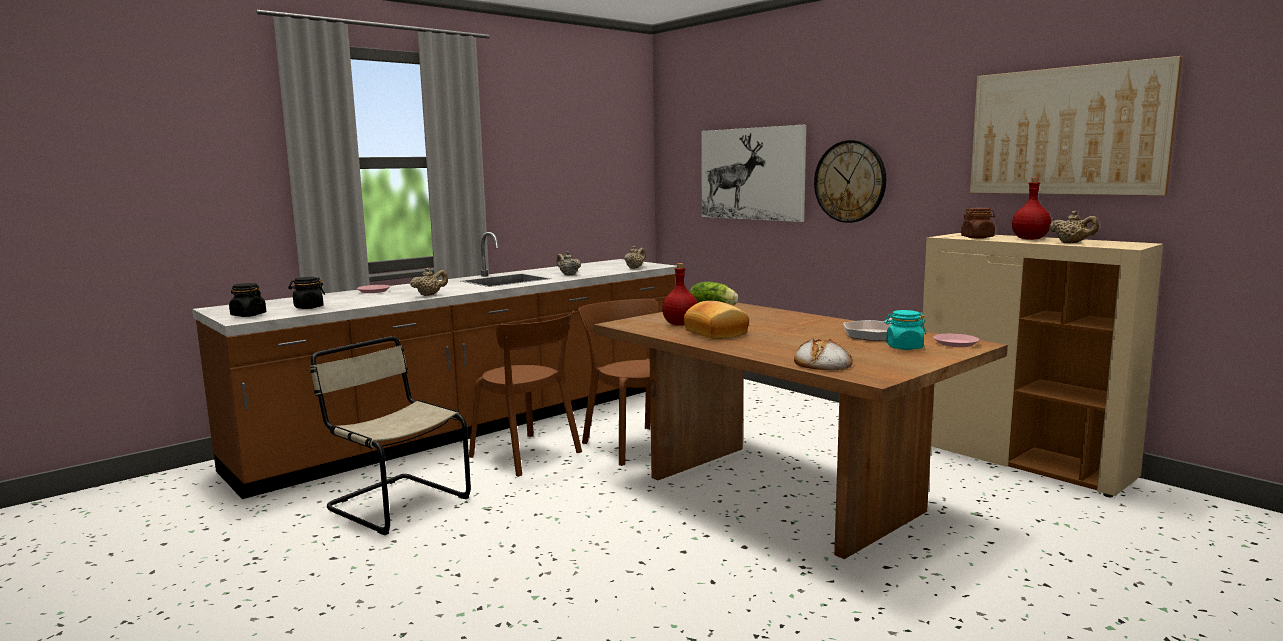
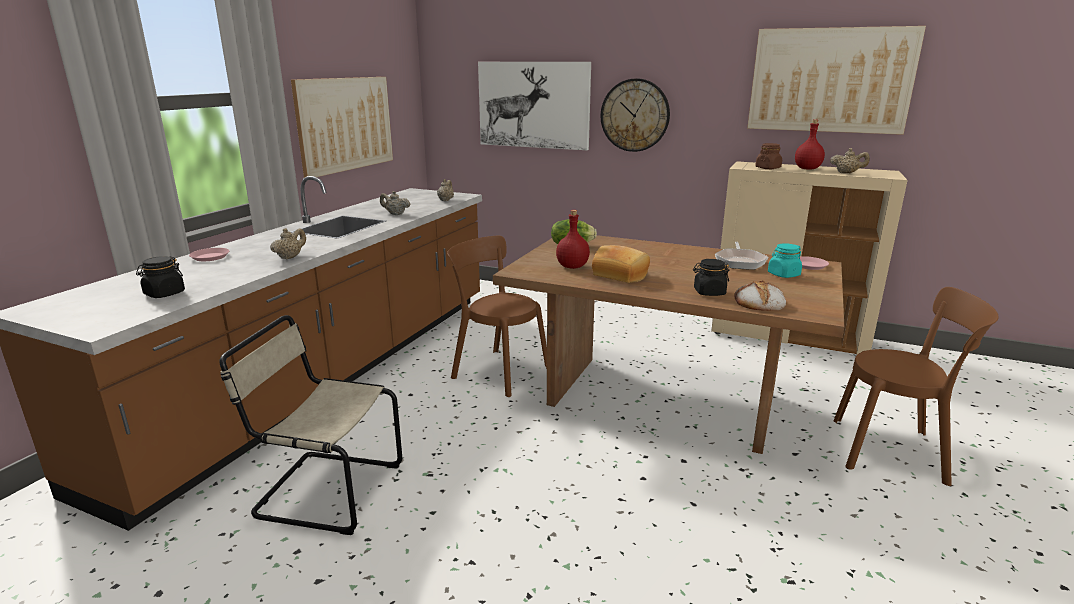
camera: 25 degrees left, 10 degrees up
(248, 315) = (97, 317): black jar -> black jar (709, 292)
(529, 456) = (413, 402): brown chair -> brown chair (894, 451)
(554, 191) = (345, 124): none -> picture

